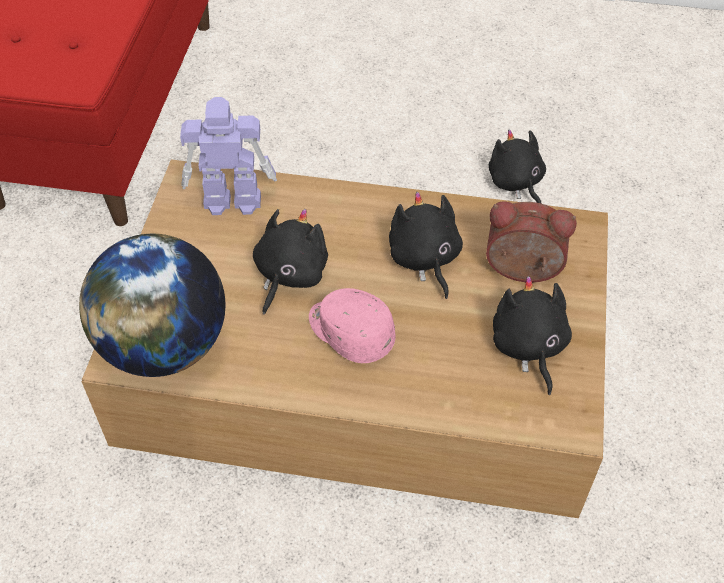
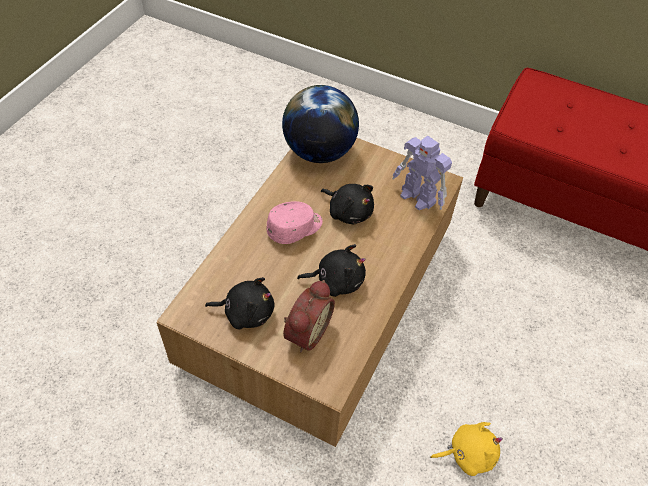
camera: 105 degrees right, 0 degrees up
(231, 200) = (418, 197): toy robot -> toy robot turned 120 degrees clockwise
(516, 183) = (467, 454): black plush toy -> yellow plush toy

